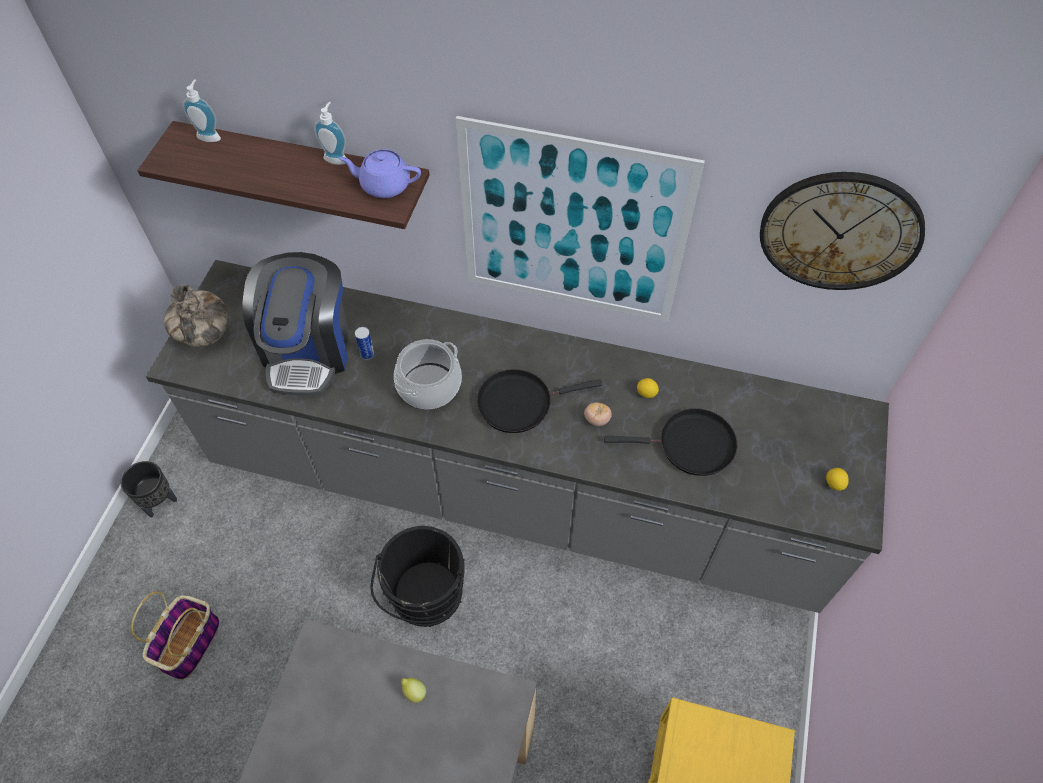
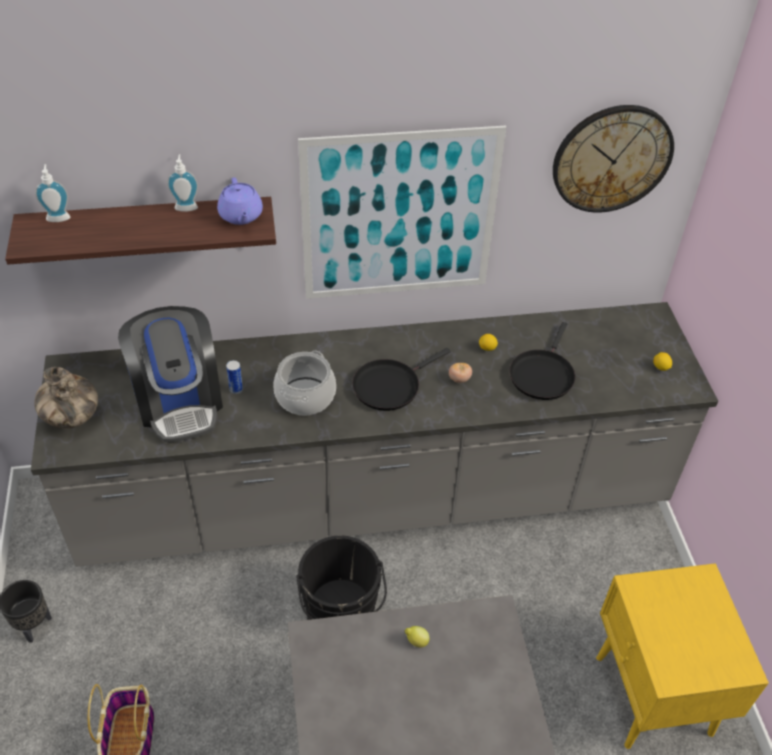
camera: 25 degrees left, 10 degrees down
(384, 185) = (241, 216): purple teapot -> purple teapot turned 90 degrees counterclockwise
(690, 445) = (542, 374): black frying pan -> black frying pan turned 135 degrees clockwise

